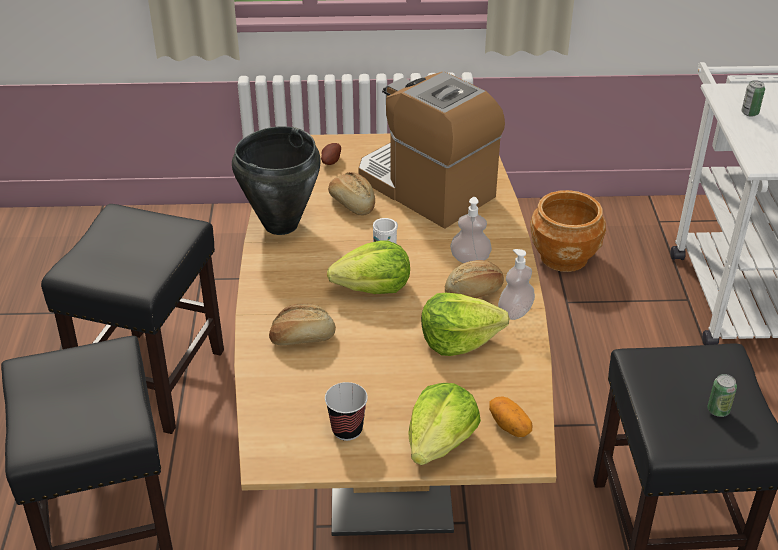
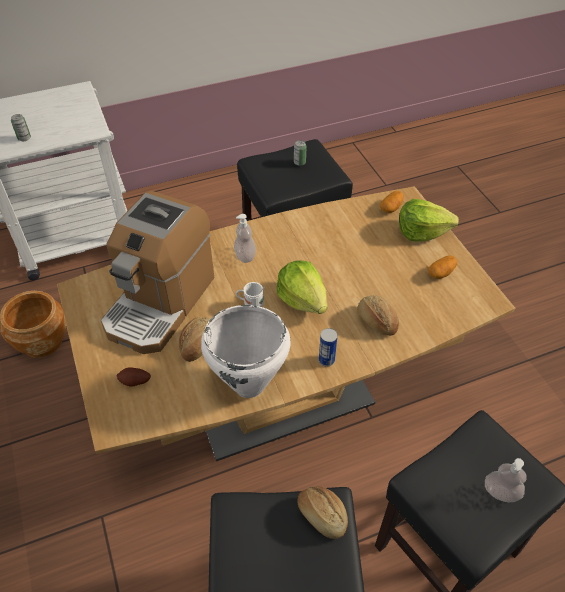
camera: 110 degrees left, 10 degrees up
(274, 283) = (326, 360): none -> can
(280, 225) = (249, 385): black cooking pot -> white cooking pot
(347, 430) = (441, 273): cup -> potato
(458, 339) = (332, 243): lettuce -> none
(474, 292) = (281, 246): bread -> bread (322, 515)
(515, 312) = (291, 223): soap dispenser -> soap dispenser (500, 492)

